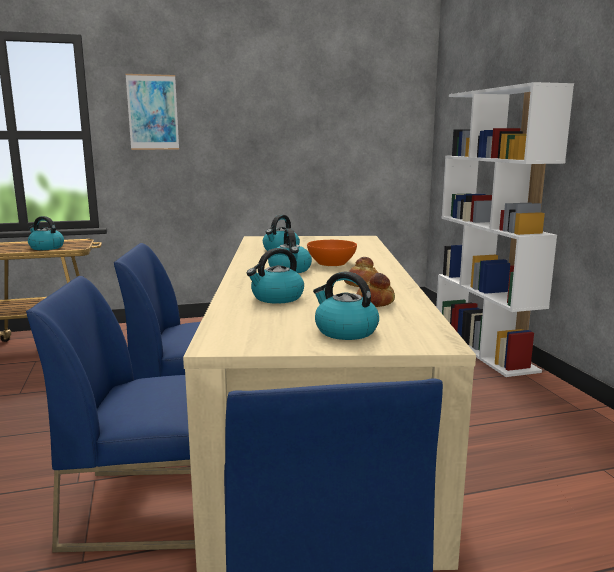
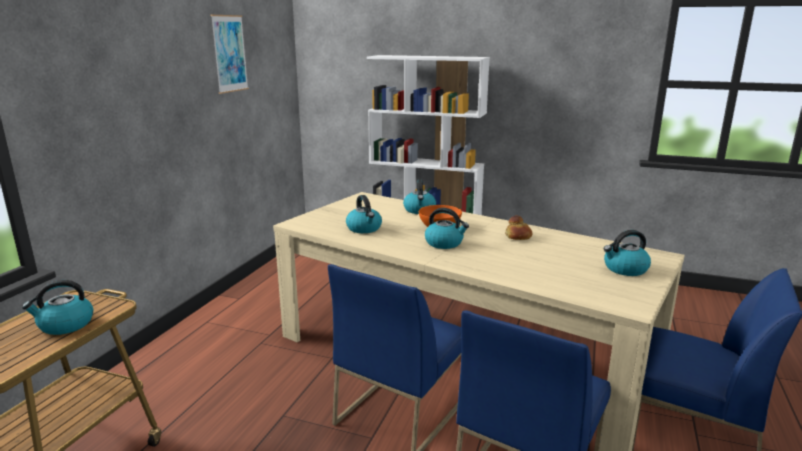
camera: 55 degrees left, 5 degrees up
(153, 112) = (79, 94): picture -> picture (229, 53)
(277, 298) = (527, 267): kettle -> kettle (419, 210)
(376, 302) = (566, 245): bread -> none

